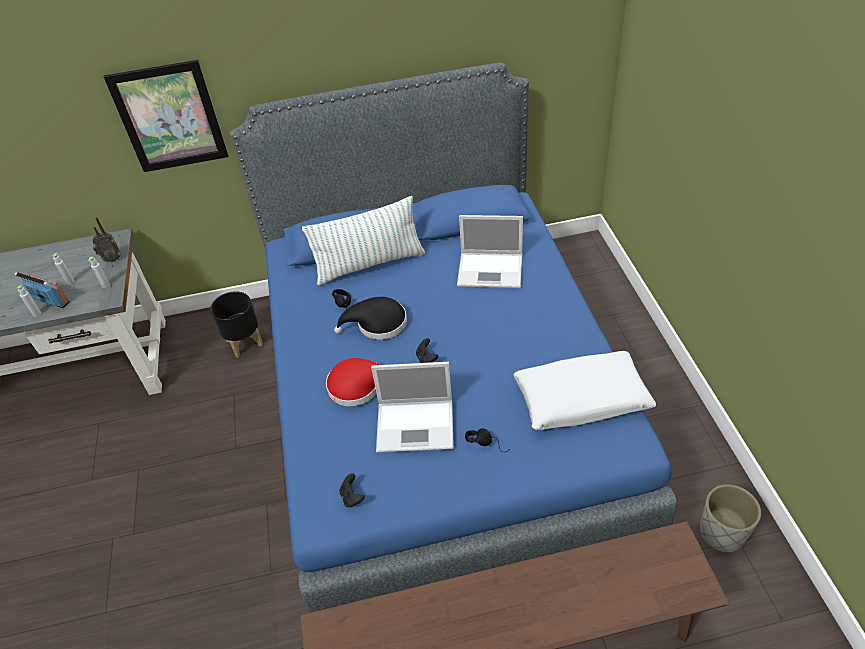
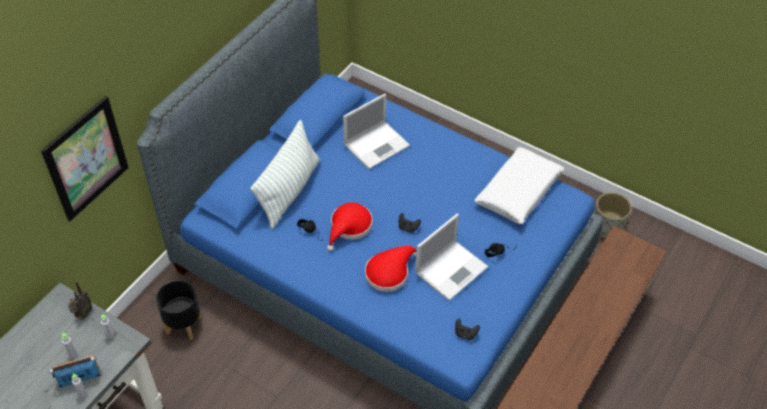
camera: 50 degrees left, 5 degrees up
(377, 324) = (349, 227): black hat -> red hat

